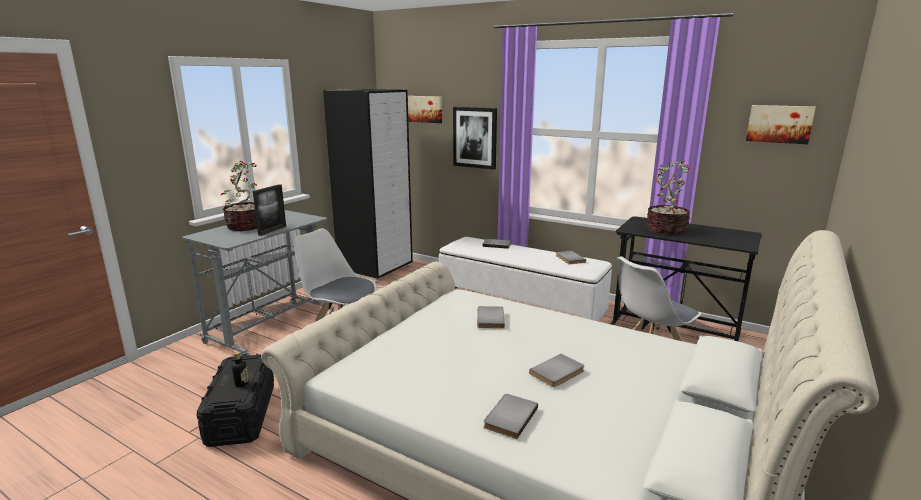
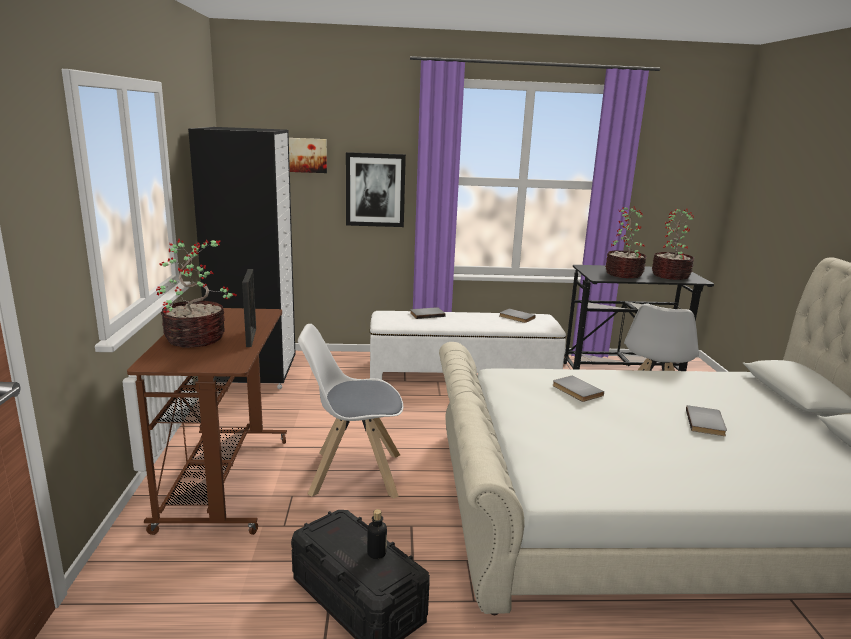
camera: 35 degrees left, 0 degrees up
(271, 328) = (225, 482): grey desk -> brown desk
(509, 417) = (745, 472): grey book -> none
(720, 237) = (670, 275): none -> potted plant
(779, 124) = (687, 169): picture -> none

